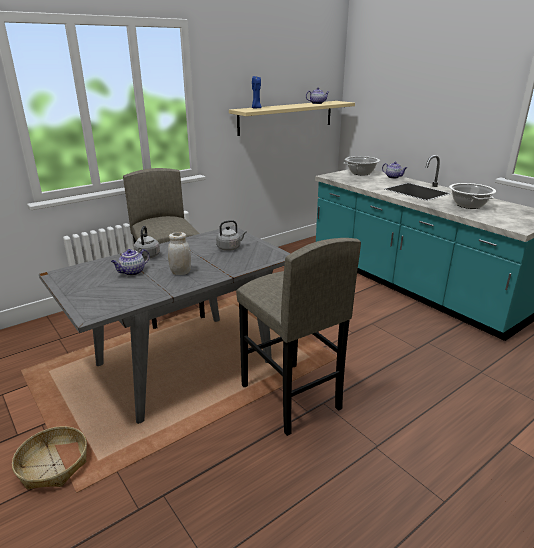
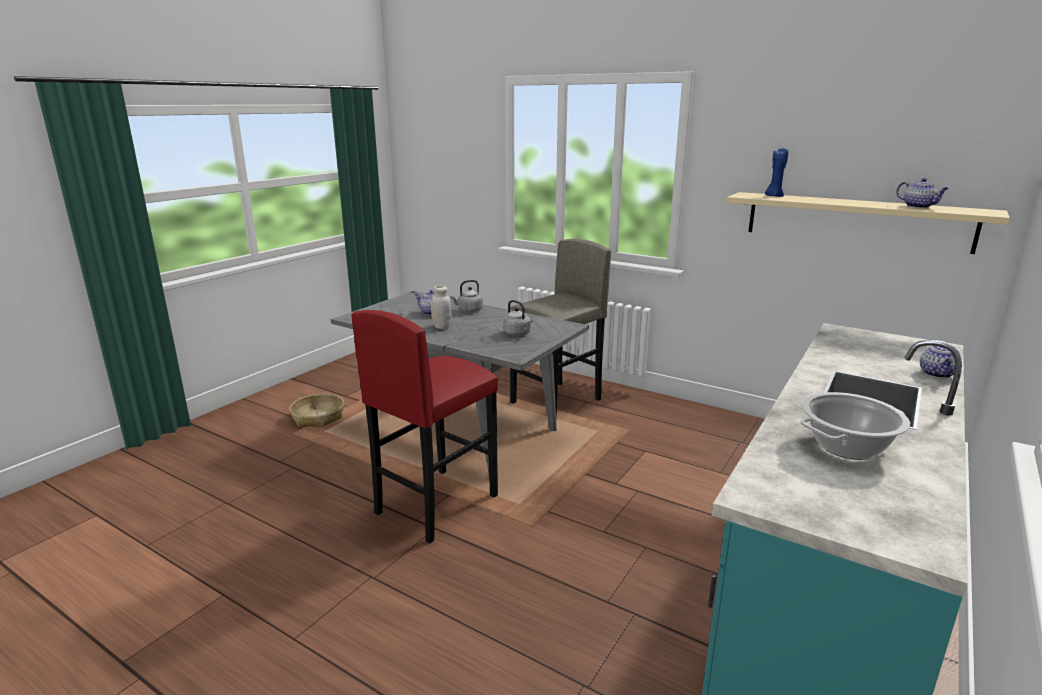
camera: 70 degrees right, 5 degrees down
(290, 397) = (436, 504): grey stool -> red stool
(361, 173) = (909, 348): cooking pot -> none

